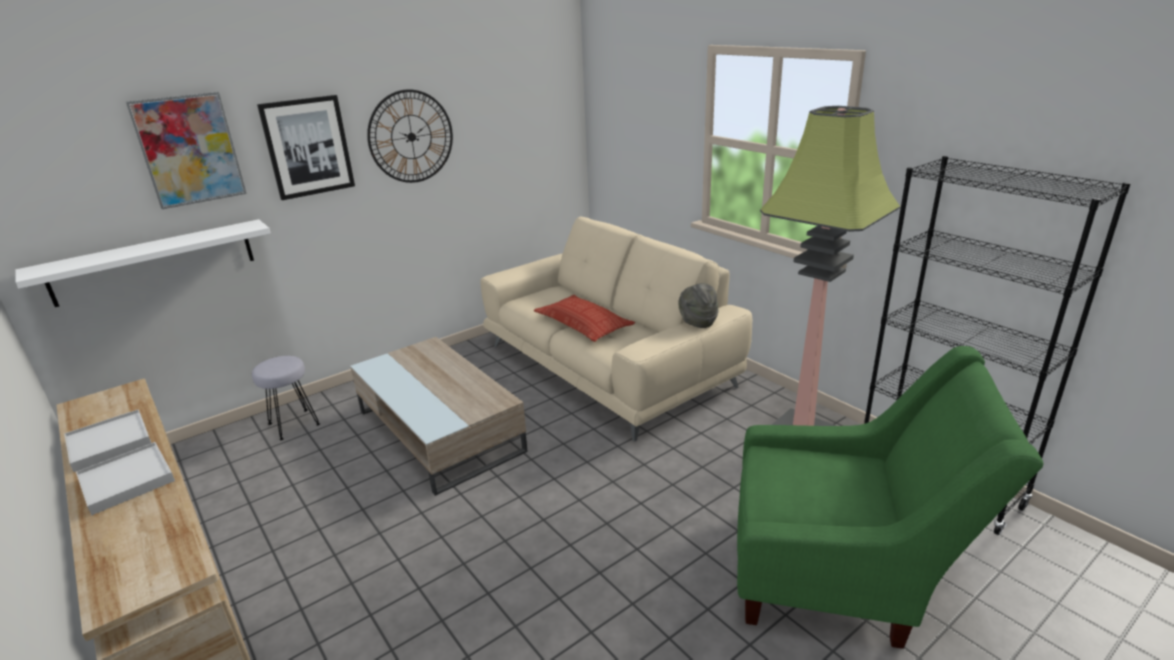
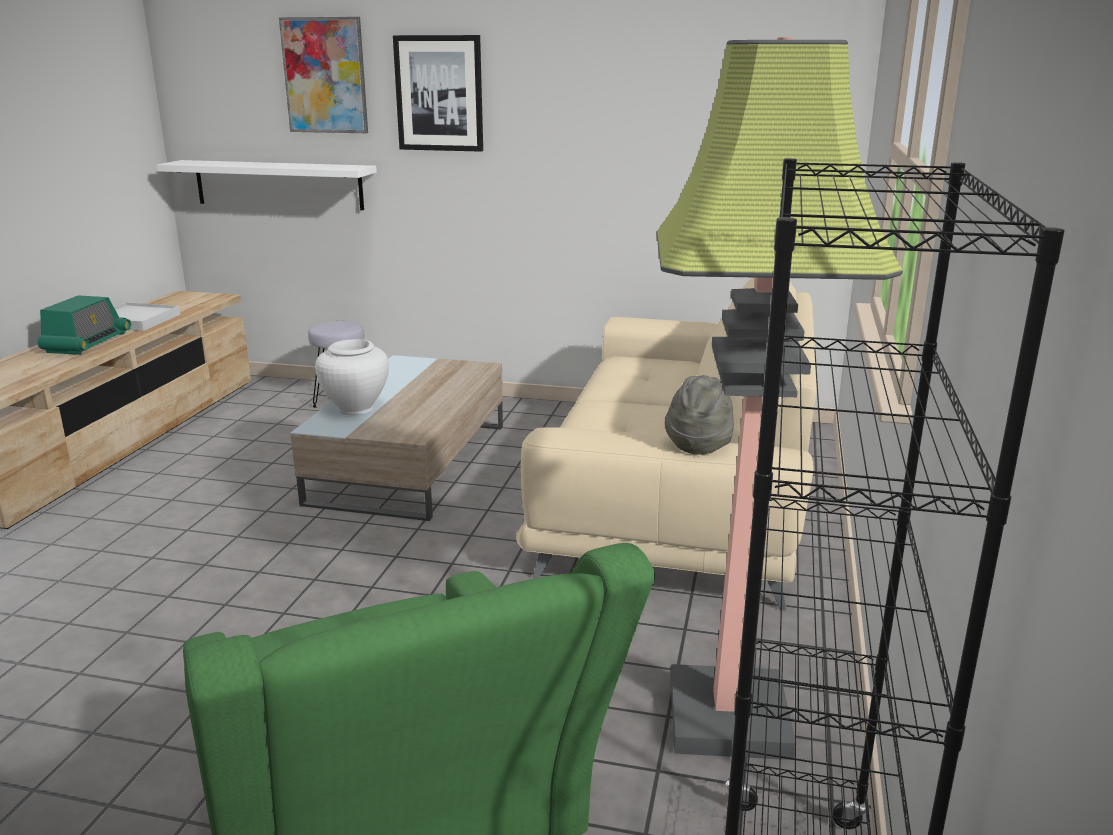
camera: 50 degrees right, 5 degrees down
(126, 480) = (87, 343): white tray -> radio
(411, 137) = (566, 103): wall clock -> none
(426, 407) = (355, 408): none -> white vase
(583, 324) = (622, 404): pillow -> none

